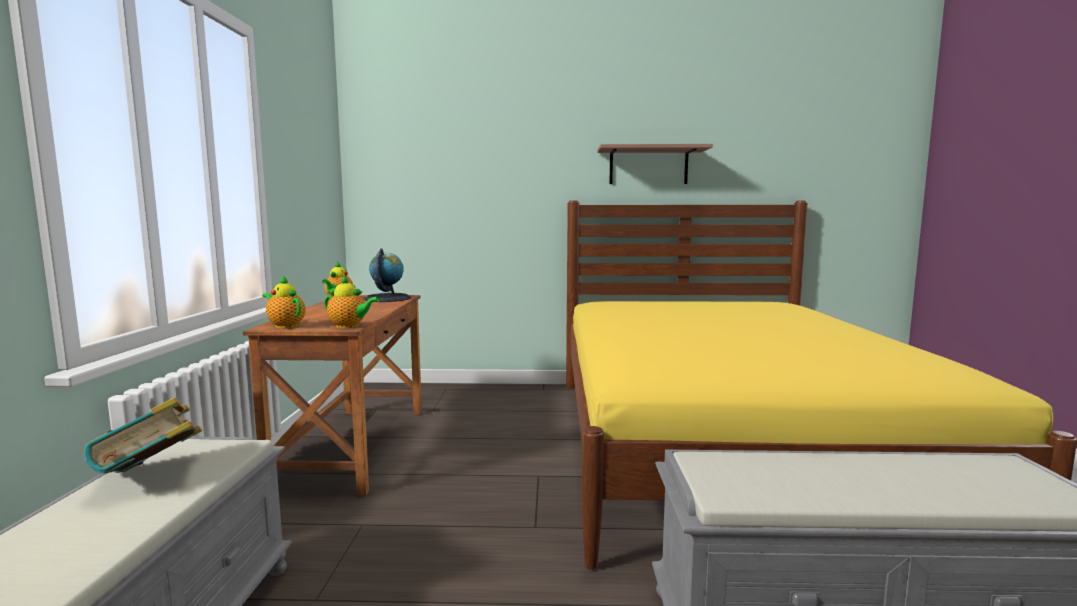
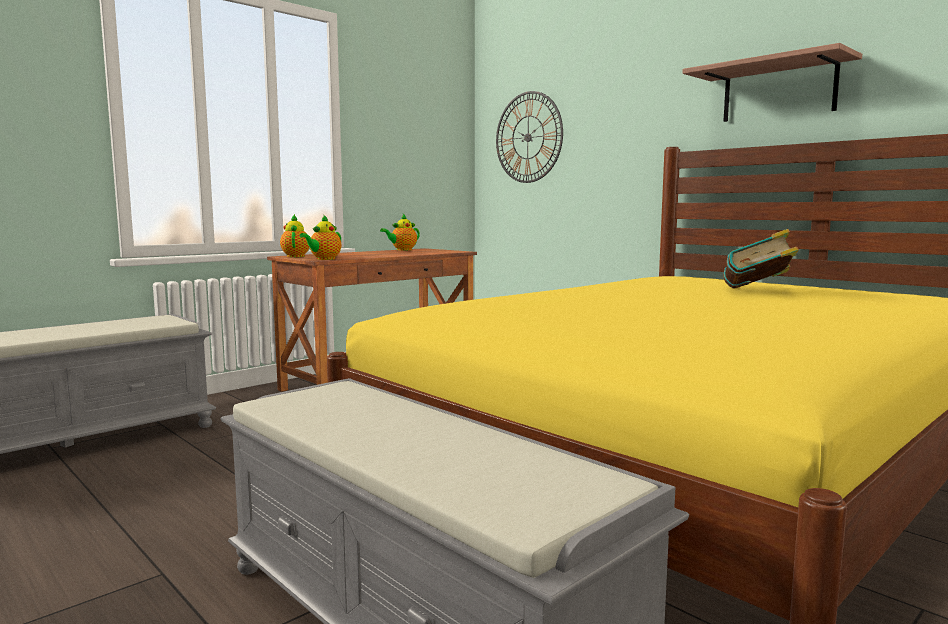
camera: 45 degrees right, 0 degrees up
(152, 477) = (116, 324): book -> book (757, 291)
(349, 326) = (324, 259): teapot -> teapot turned 60 degrees clockwise
(387, 298) = (438, 251): globe -> none
(416, 181) = (528, 137): none -> wall clock

